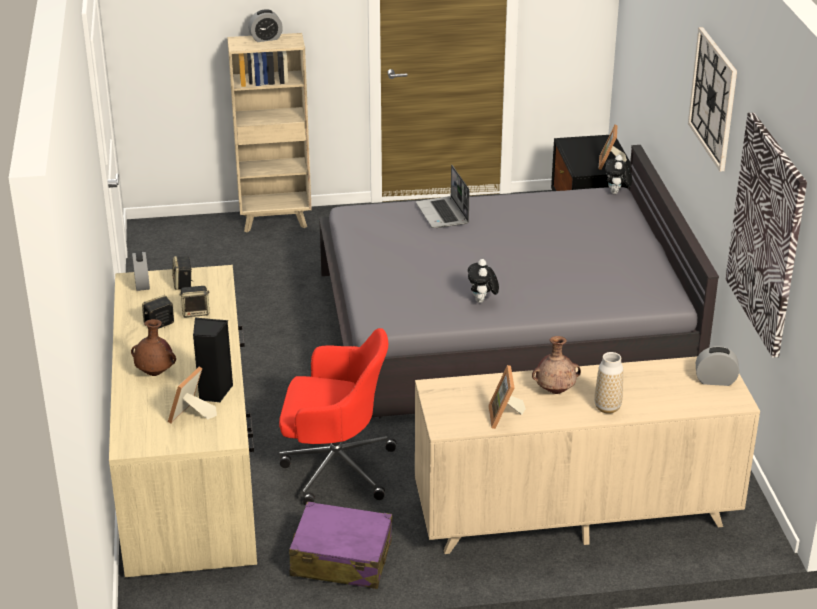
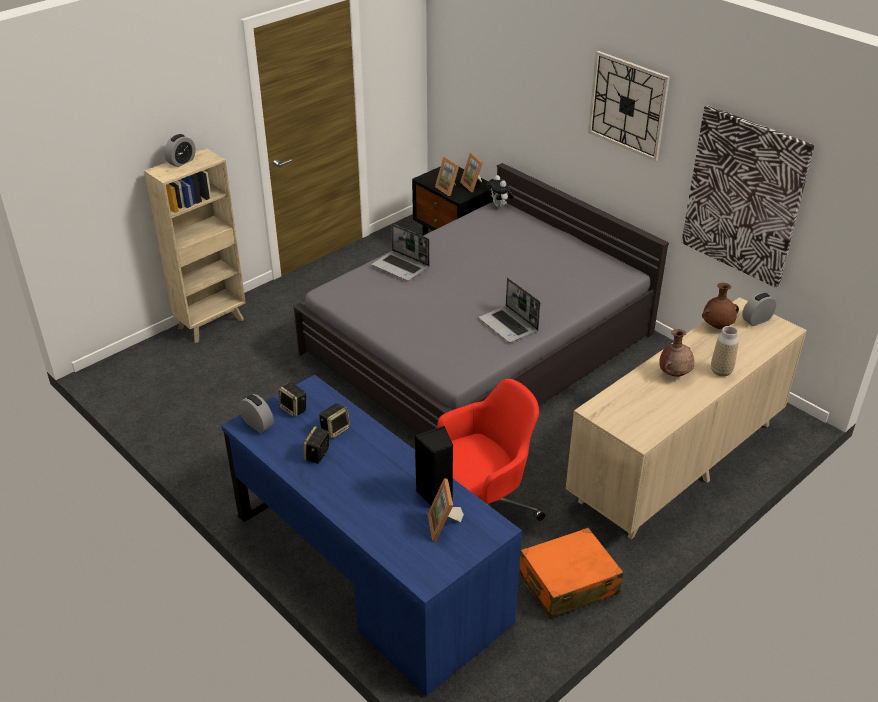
camera: 35 degrees left, 5 degrees up
(155, 373) = (367, 501): brown vase -> brown vase (717, 326)
(188, 466) = (369, 568): beige desk -> blue desk
(341, 559) = (567, 583): purple suitcase -> orange suitcase
(482, 301) = (509, 325): plush toy -> laptop
(505, 417) = (669, 410): picture frame -> picture frame (449, 189)

